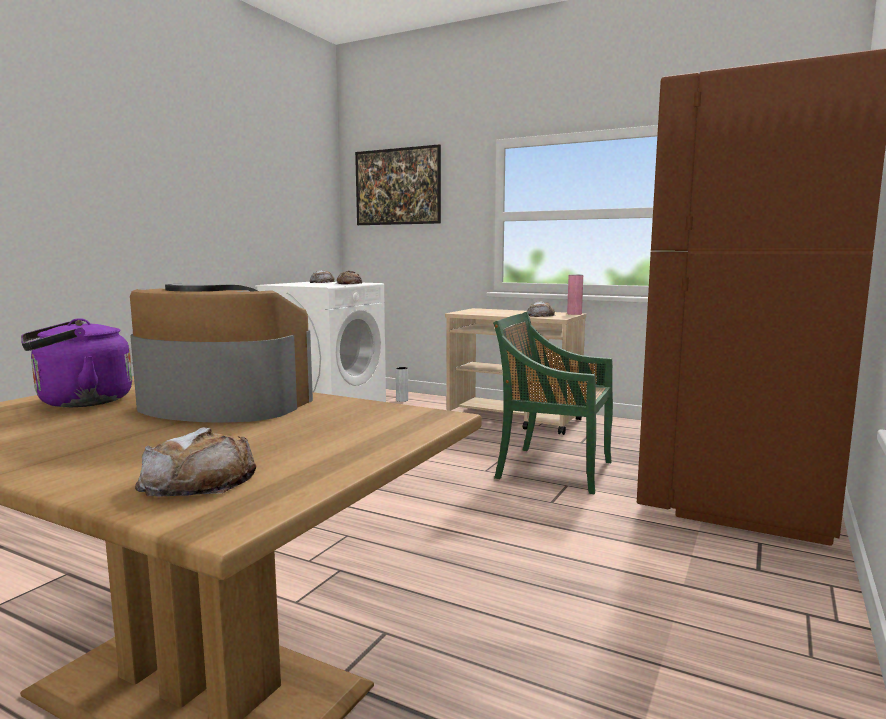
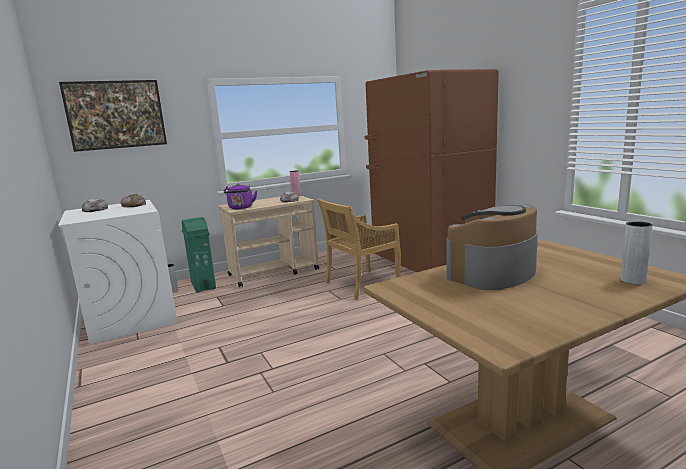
camera: 55 degrees left, 5 degrees up
(79, 402) = (458, 303): purple kettle -> purple kettle (241, 208)
(199, 480) = (632, 280): bread -> grey vase
(430, 406) = (203, 286): none -> green trash can
(552, 469) = (361, 284): green chair -> beige chair

